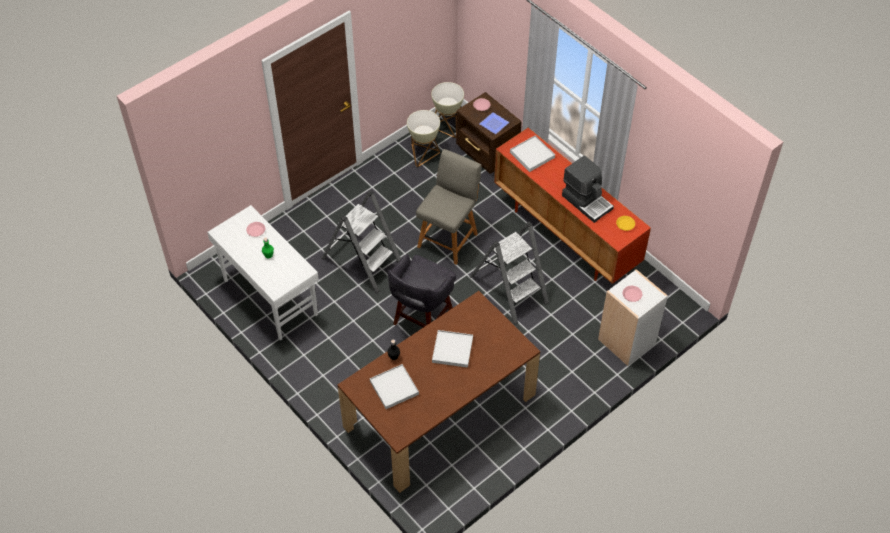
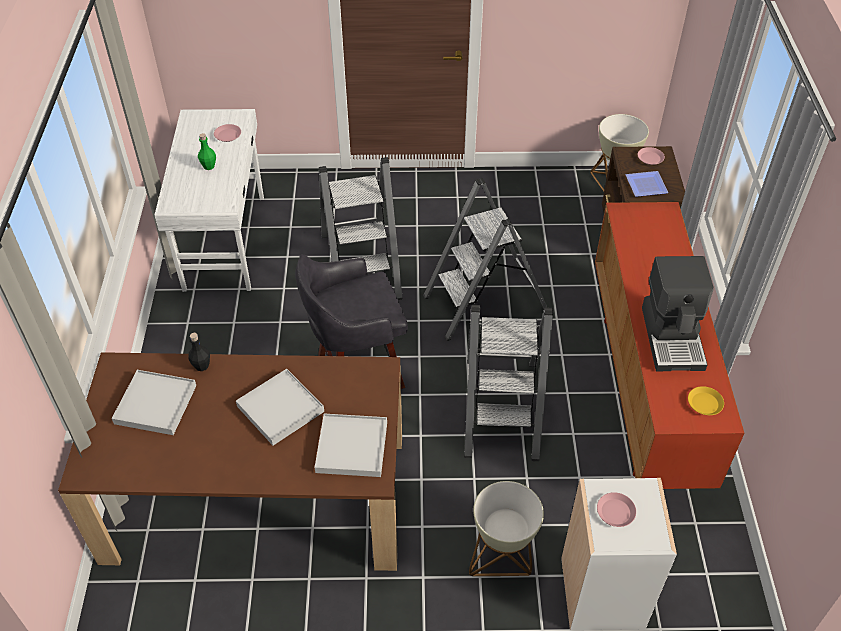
camera: 40 degrees right, 5 degrees down
(424, 154) = (553, 197): planter -> planter (501, 559)
(448, 239) = (487, 302): grey chair -> grey step ladder
(532, 155) = (650, 236): white tray -> white tray (352, 447)

